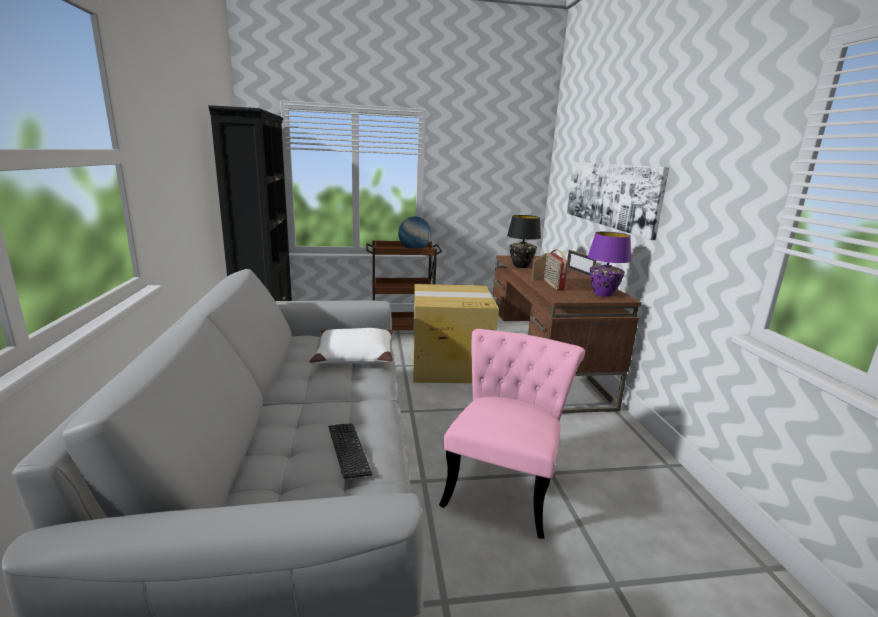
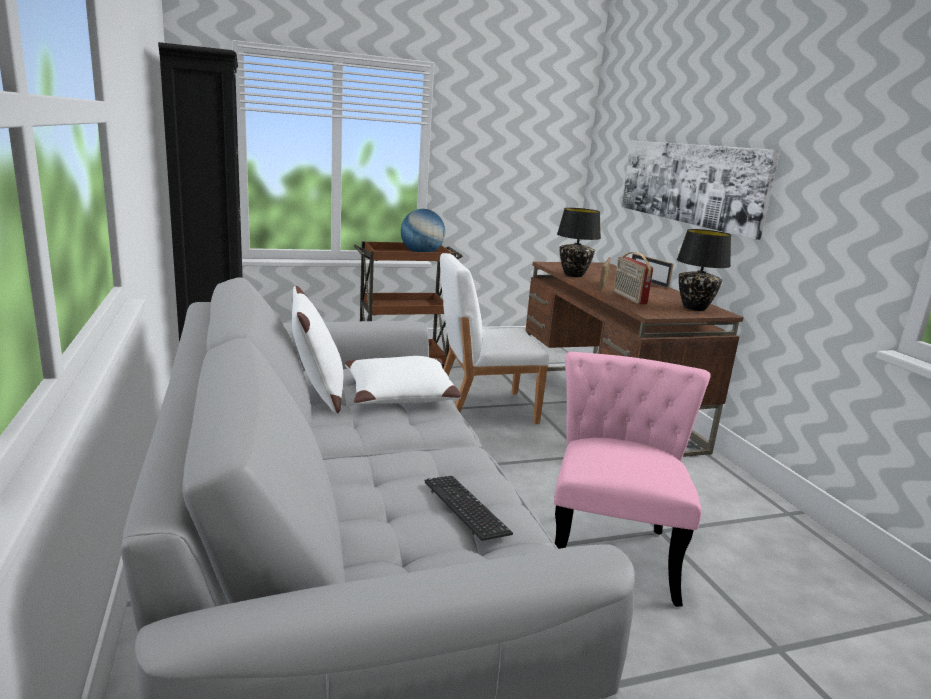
camera: 10 degrees left, 0 degrees up
(293, 355) = (317, 395): none -> white pillow
(448, 365) = (483, 408): cardboard box -> white chair
(603, 294) = (695, 308): purple table lamp -> black table lamp

